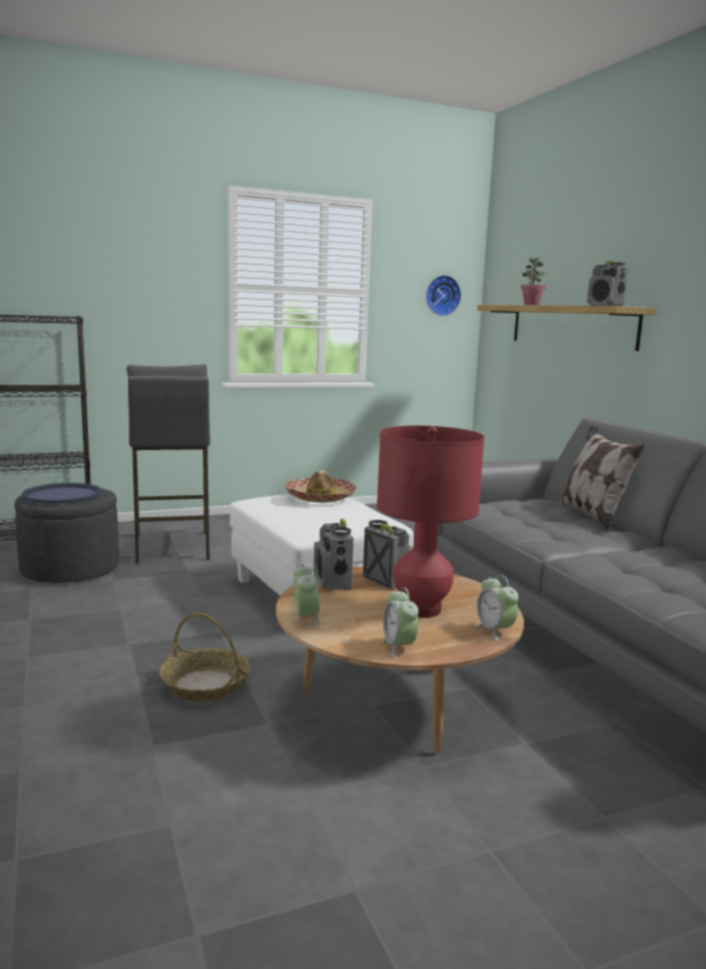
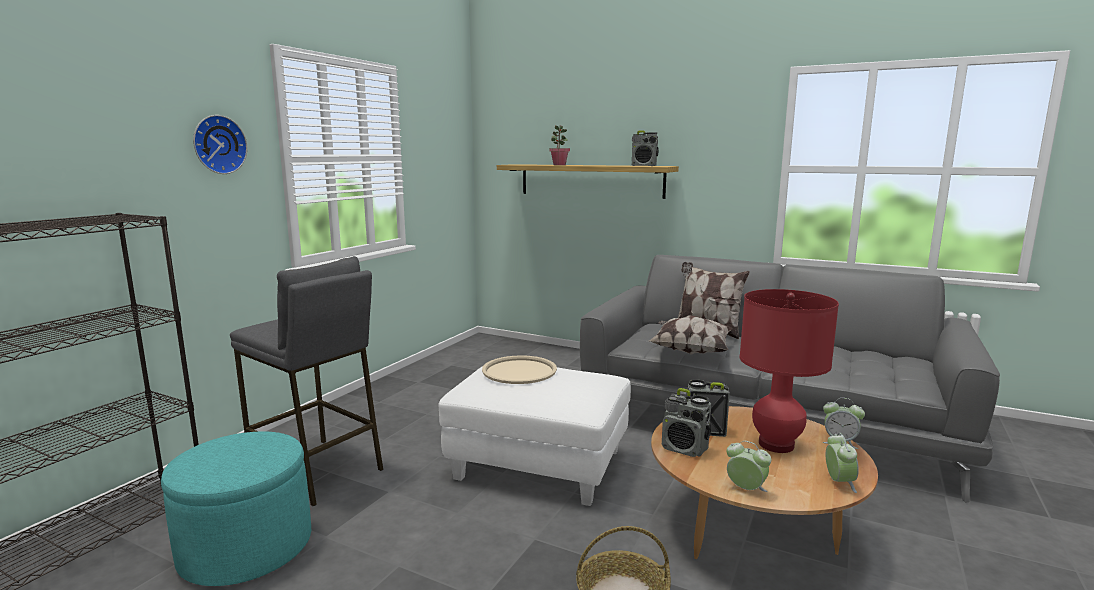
camera: 40 degrees left, 0 degrees up
(62, 494) = (232, 457): blue tray -> none
(70, 569) = (246, 547): grey ottoman -> turquoise ottoman
(320, 497) = (519, 371): hat -> beige tray
(399, 647) = (839, 482): alarm clock -> alarm clock turned 120 degrees counterclockwise
(441, 295) = (449, 156): wall clock -> wall clock (218, 144)
(518, 524) = (690, 351): none -> pillow

